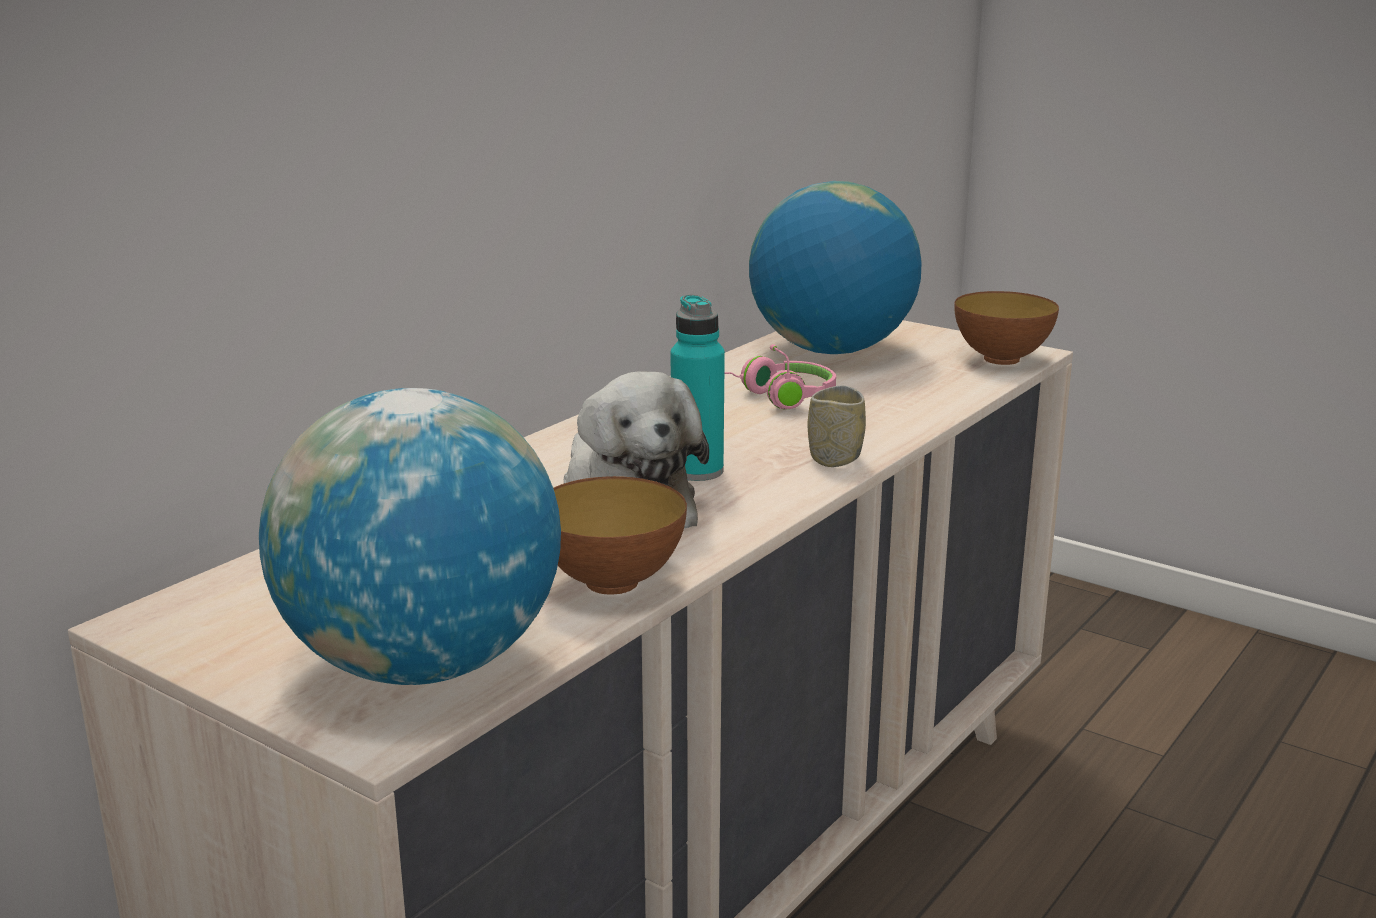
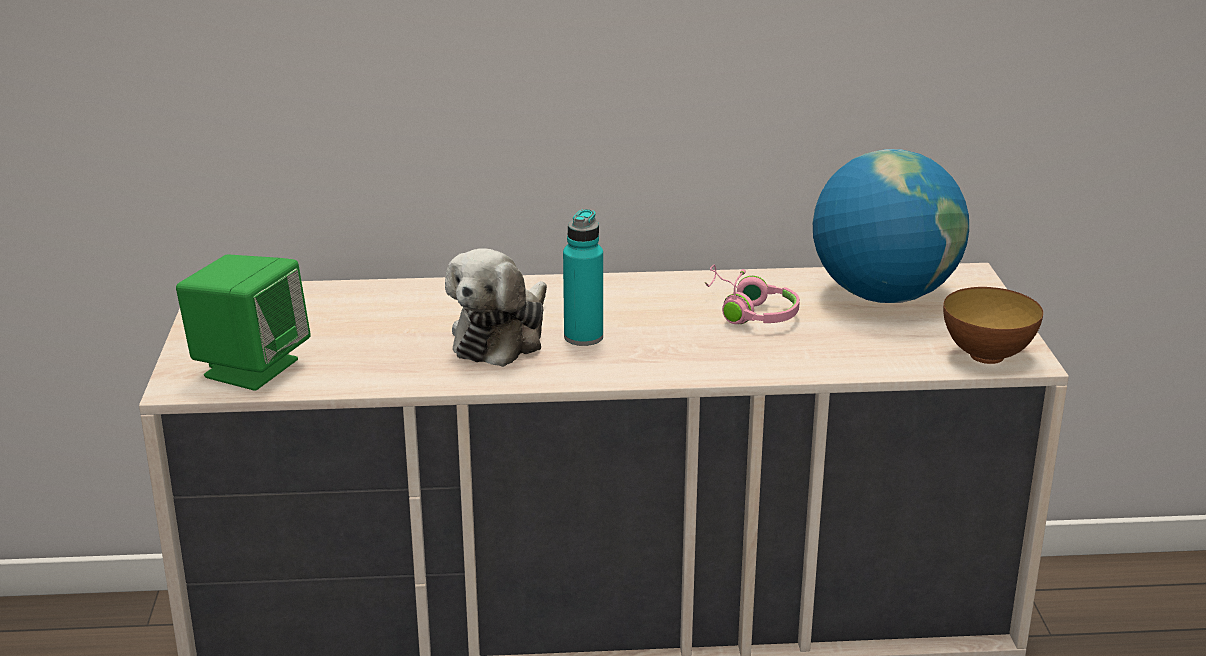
camera: 50 degrees right, 5 degrees up
(422, 664) = (250, 368): globe -> green speaker
(612, 582) = (397, 374): bowl -> none
(835, 459) = (673, 367): cup -> none

